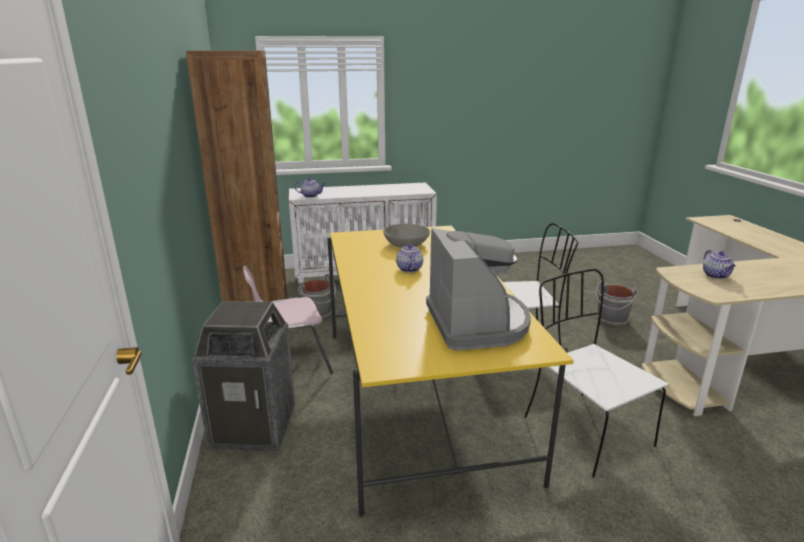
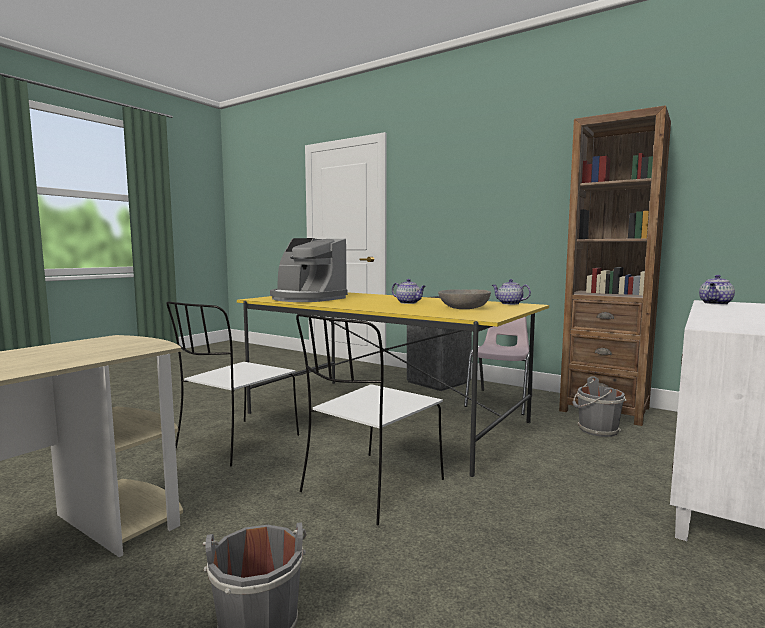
camera: 135 degrees right, 15 degrees down
(584, 430) = (236, 443): white chair -> white chair turned 105 degrees clockwise
(716, 276) = (87, 352): teapot -> teapot (509, 303)

